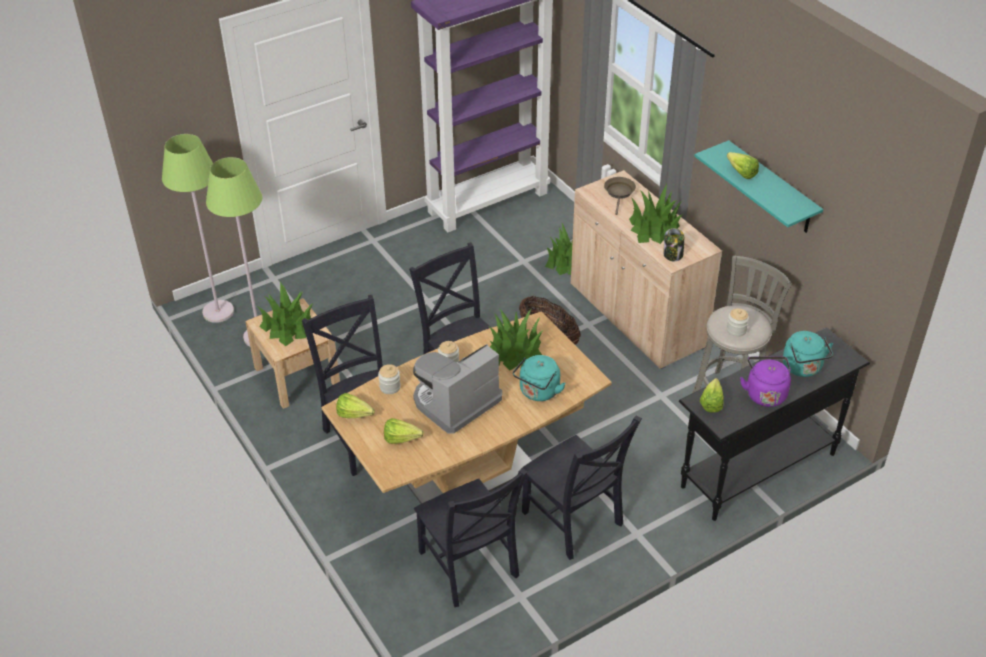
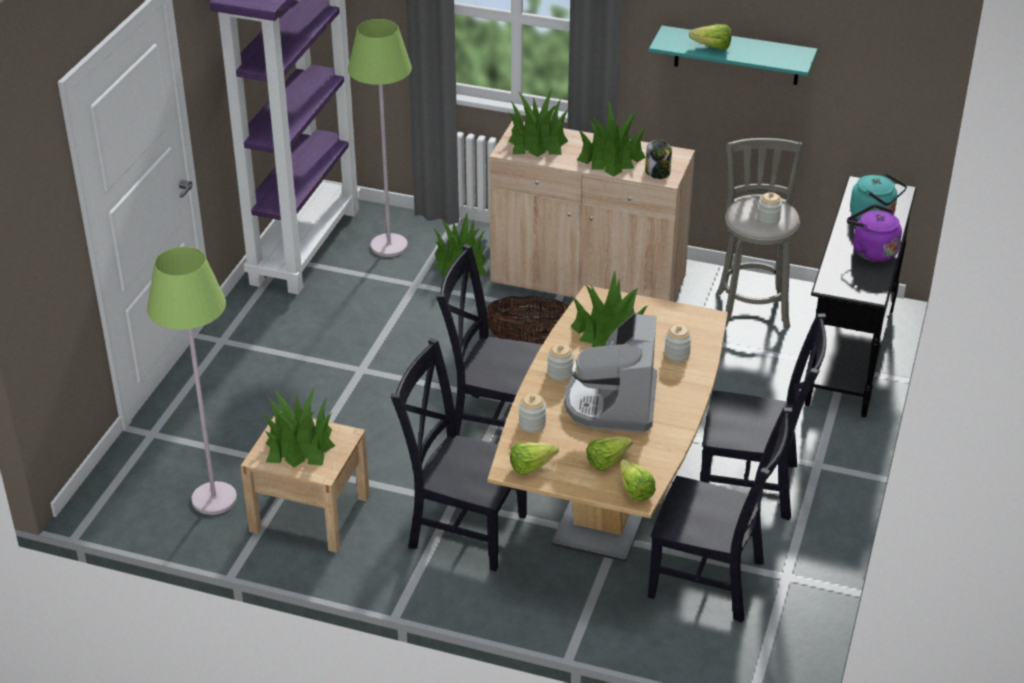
camera: 40 degrees left, 5 degrees down
(218, 312) = (128, 500): green floor lamp -> green floor lamp (389, 246)
(538, 392) = (677, 354): turquoise kettle -> jar
(619, 193) = (537, 141): brown frying pan -> potted plant
(712, 401) = (840, 279): lettuce -> lettuce (634, 488)

